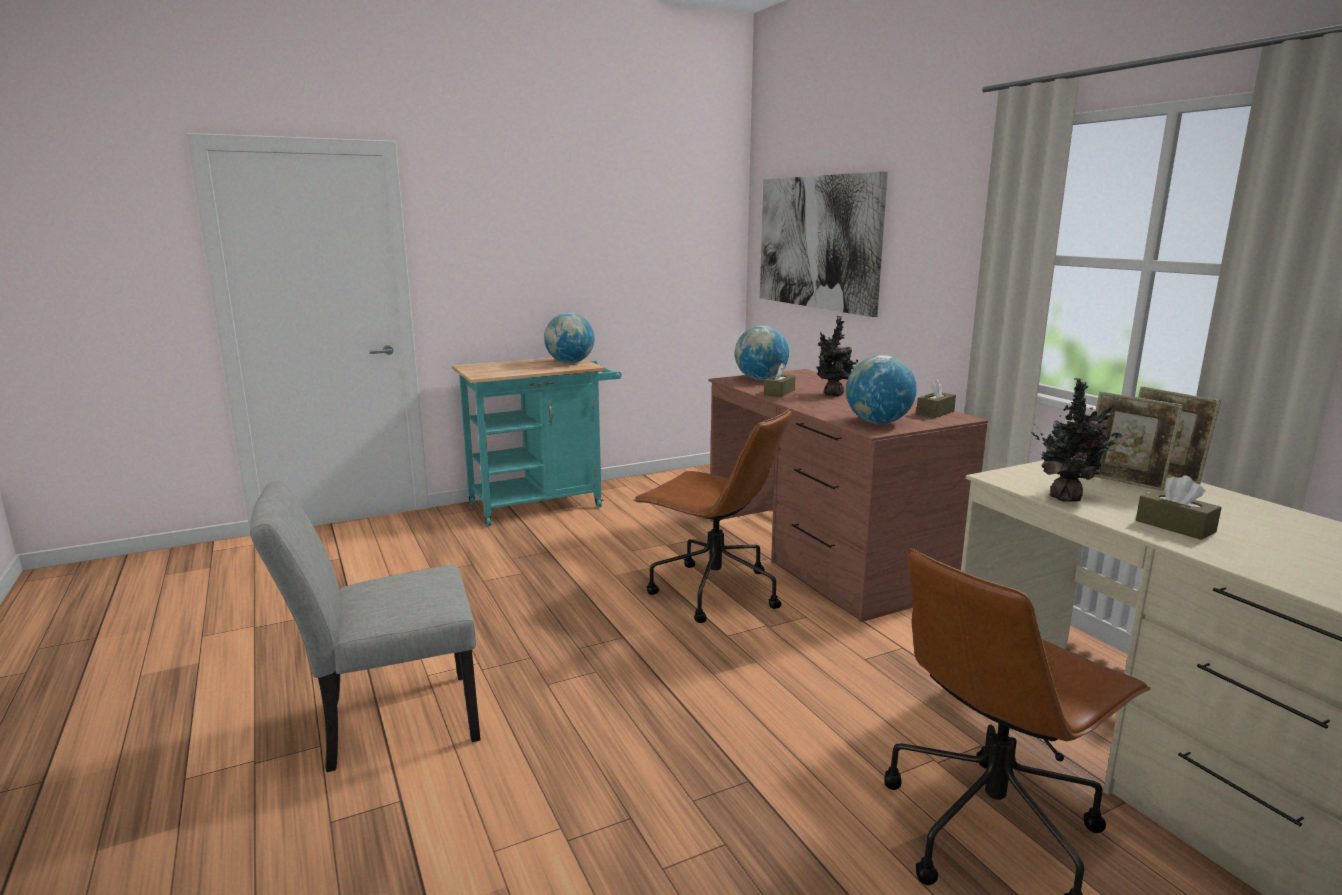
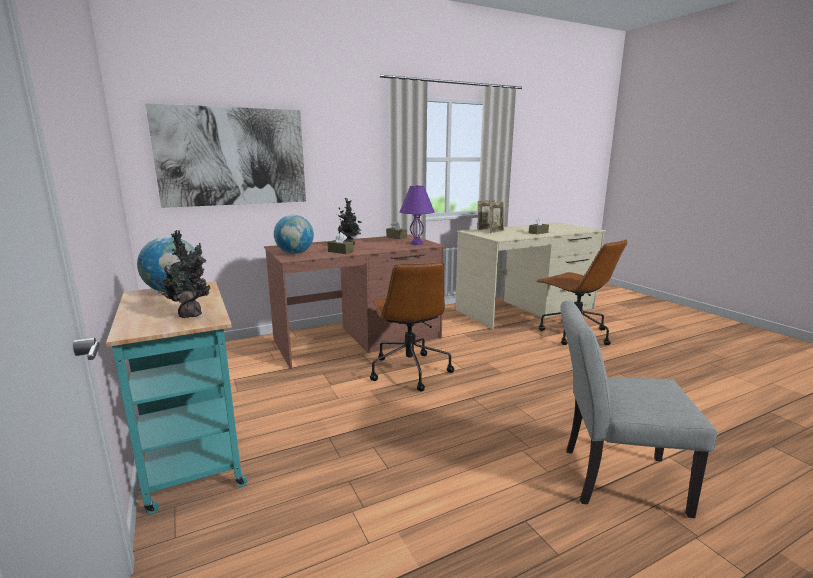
camera: 90 degrees left, 0 degrees up
(386, 723) = (612, 478): grey chair -> grey chair turned 120 degrees clockwise
(713, 591) = (409, 370): brown office chair -> brown office chair turned 135 degrees clockwise
(878, 422) = (416, 243): globe -> purple table lamp
(1067, 497) = (518, 236): potted plant -> potted plant (190, 314)

